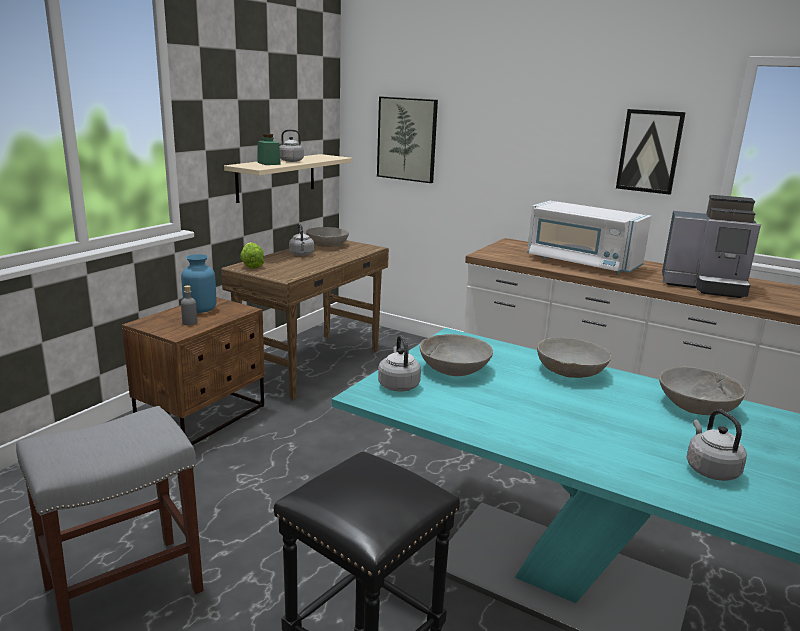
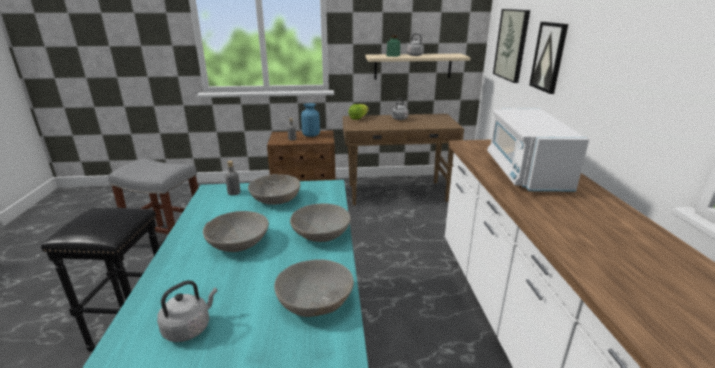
camera: 55 degrees right, 5 degrees up
(327, 245) = (430, 117): grey bowl -> grey bowl (238, 243)
(398, 385) = (234, 192): grey kettle -> grey bottle
(649, 151) = (662, 67): picture -> picture (549, 57)
(705, 286) = (588, 233): coffee machine -> none

